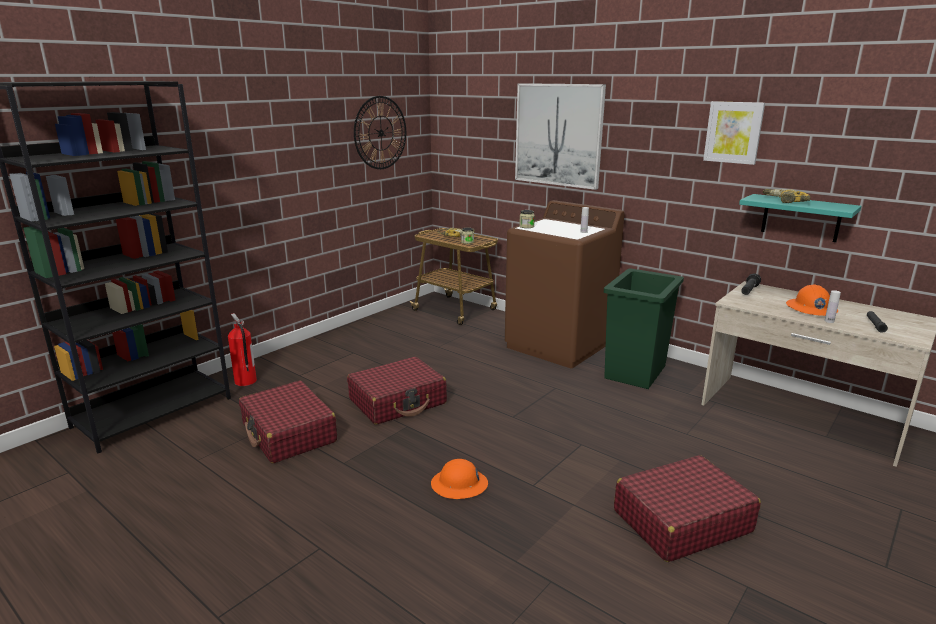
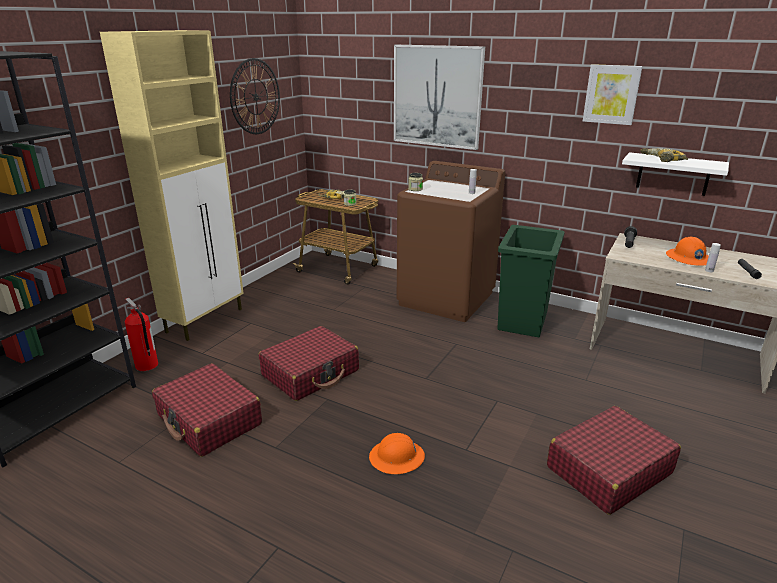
camera: 10 degrees left, 5 degrees up
(311, 347) = (206, 320): none -> beige cabinet
(801, 218) = (673, 174): turquoise shelf -> white shelf

